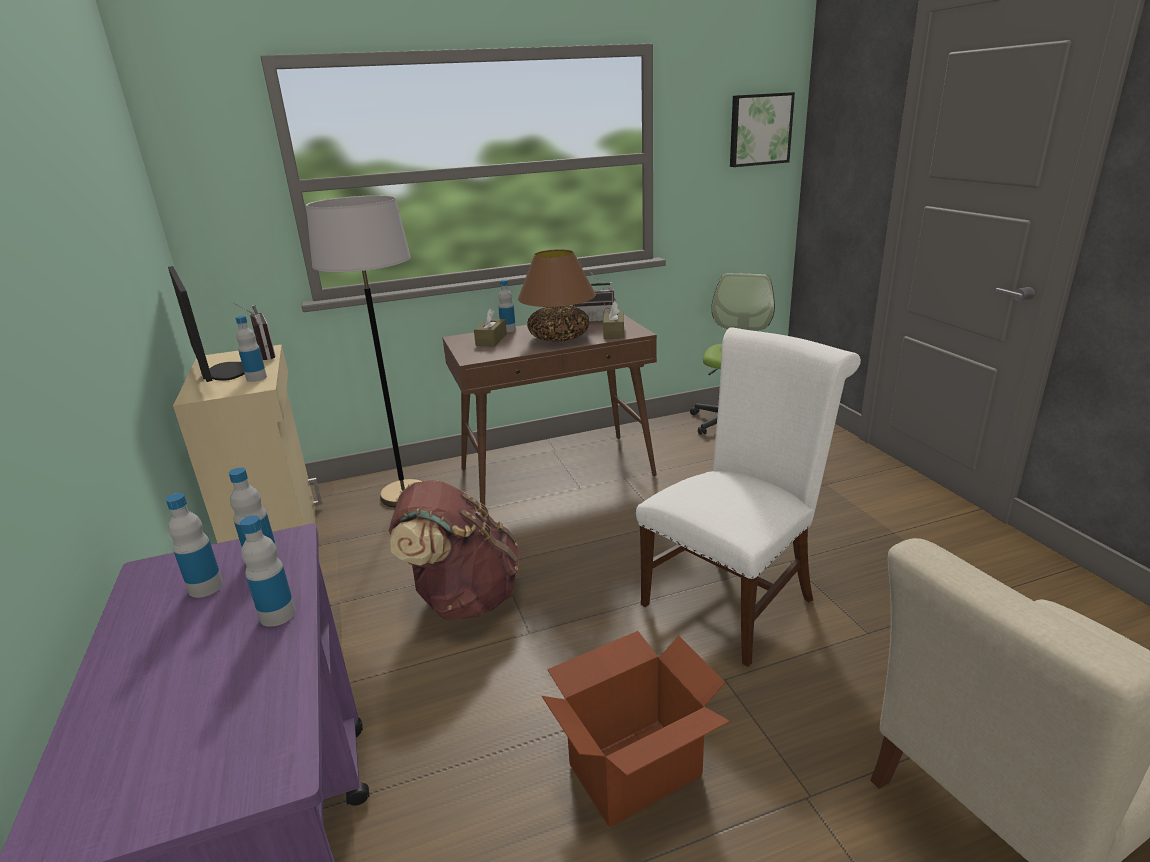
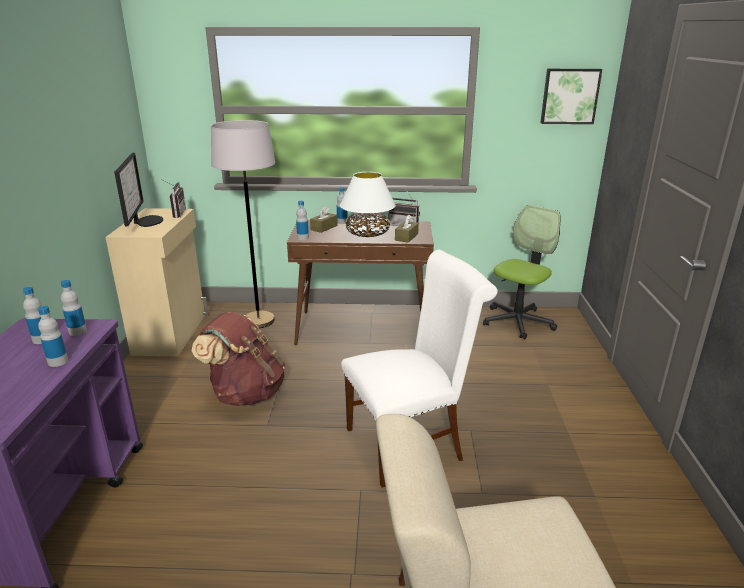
camera: 20 degrees right, 0 degrees up
(256, 378) = (159, 228): bottle -> bottle (302, 238)
(559, 337) = (367, 233): brown table lamp -> white table lamp
(633, 769) = (265, 521): cardboard box -> none

